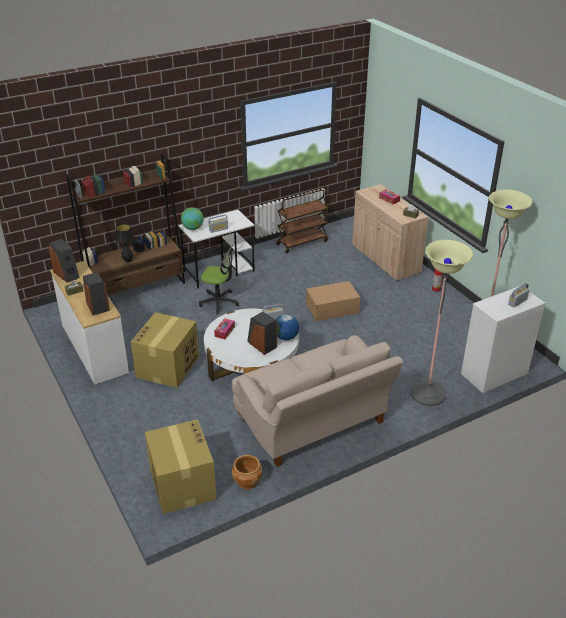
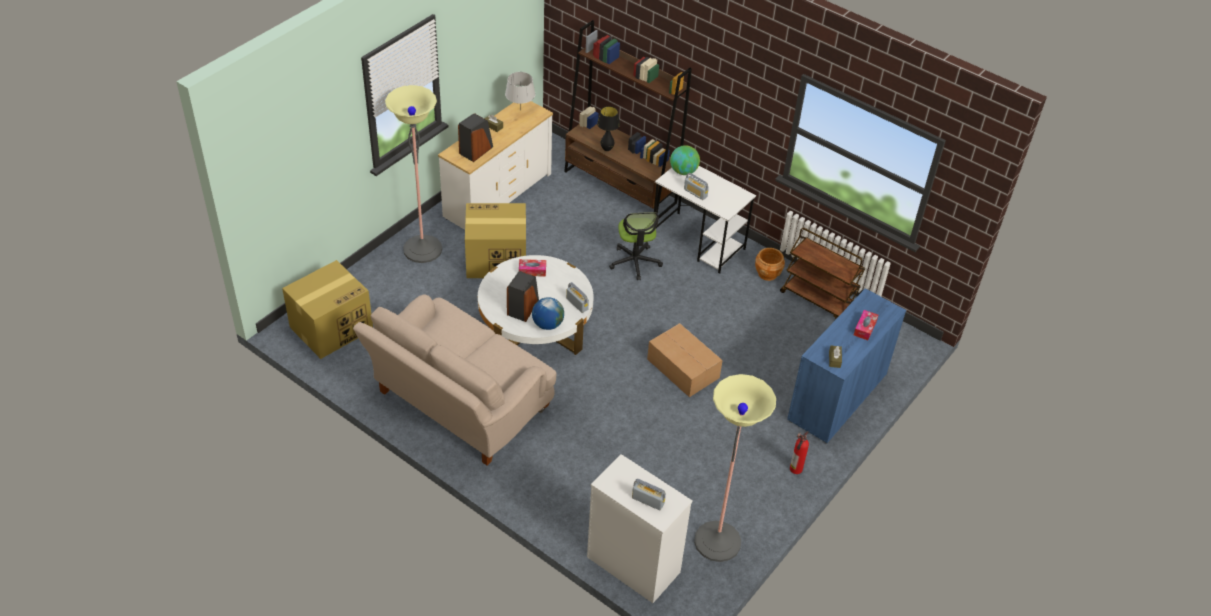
camera: 65 degrees right, 10 degrees up
(67, 274) = (520, 110): speaker -> grey table lamp
(247, 481) = (352, 374): brown planter -> brown planter (767, 273)
(385, 259) = (837, 397): beige cabinet -> blue cabinet
(428, 394) = (558, 500): floor lamp -> floor lamp (422, 249)

